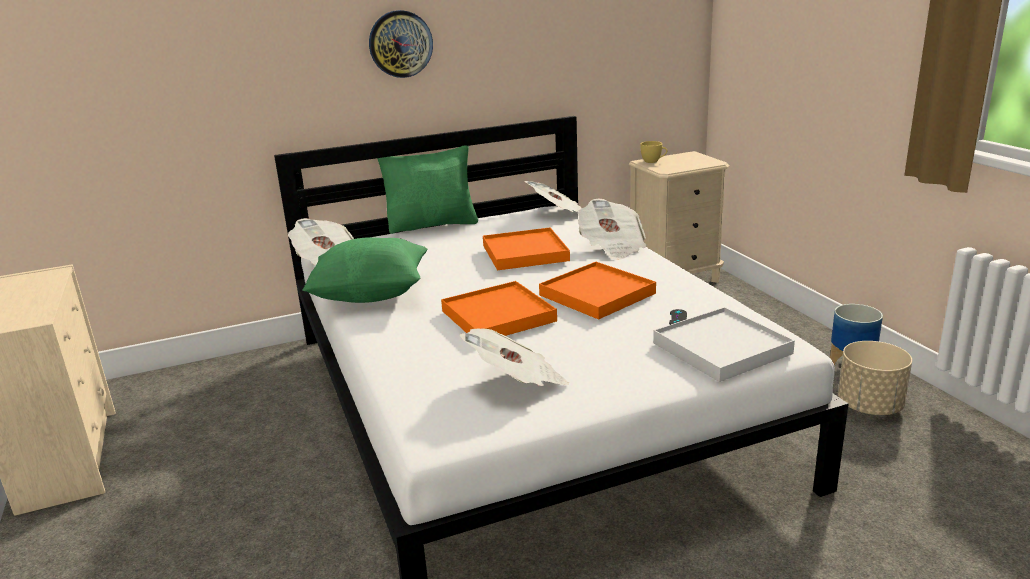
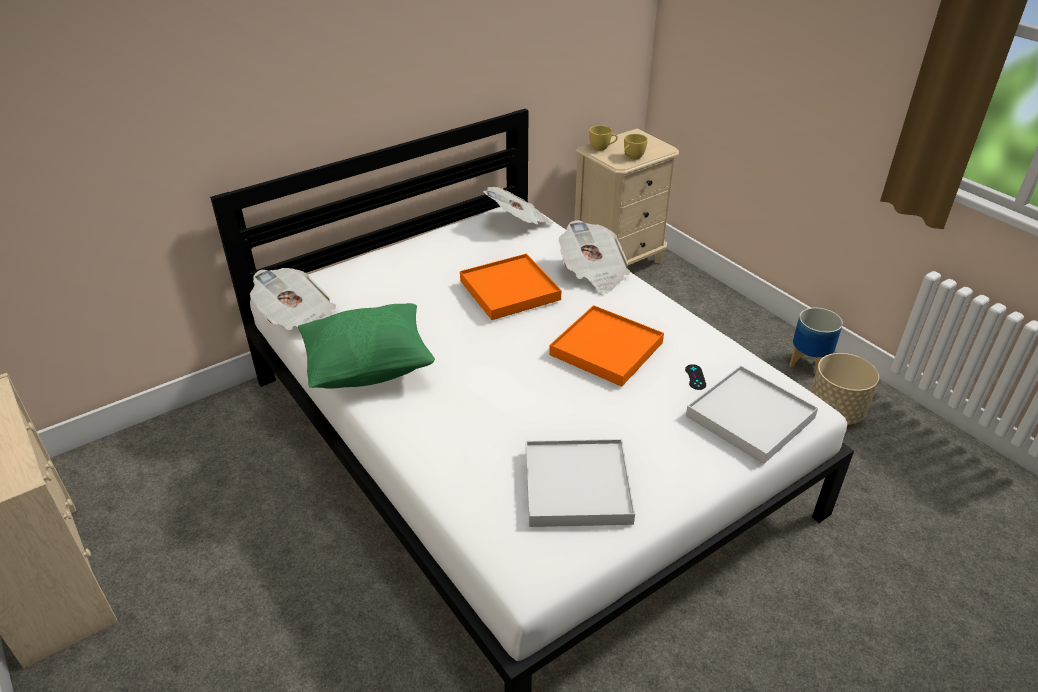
camera: 15 degrees left, 15 degrees up
(400, 44) = (342, 50): wall clock -> none
(433, 225) = (387, 246): green pillow -> none
(498, 316) = (519, 390): orange tray -> none
(517, 382) = (577, 486): newspaper -> white tray
(679, 167) = (632, 157): none -> yellow cup

